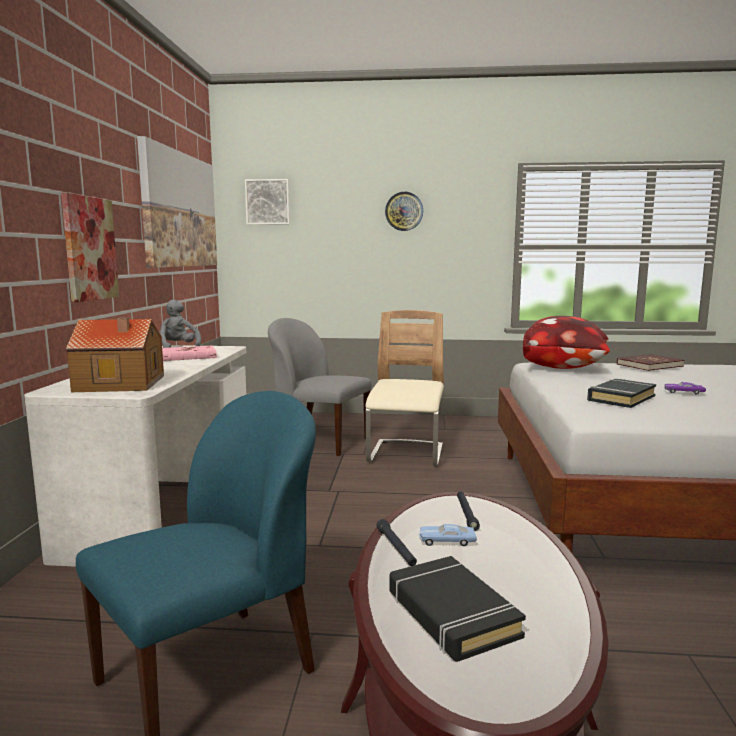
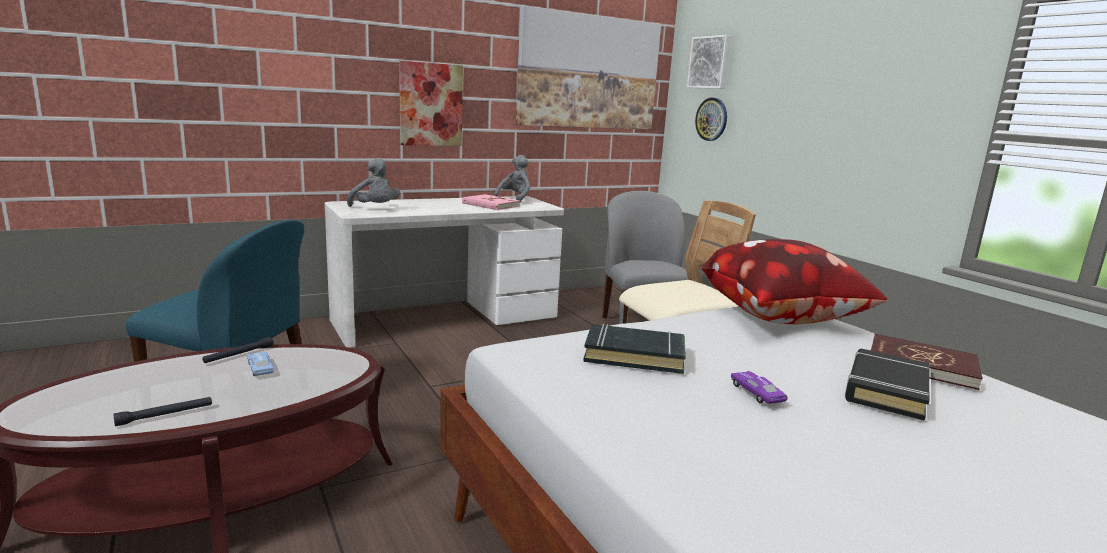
camera: 55 degrees right, 5 degrees up
(121, 384) = (375, 208): toy house -> grey plush toy
(404, 211) = (841, 74): wall clock -> wall clock (712, 119)
(451, 614) = (135, 386): black book -> black book (885, 390)
(466, 514) = (322, 368): black flashlight -> black flashlight (165, 415)

